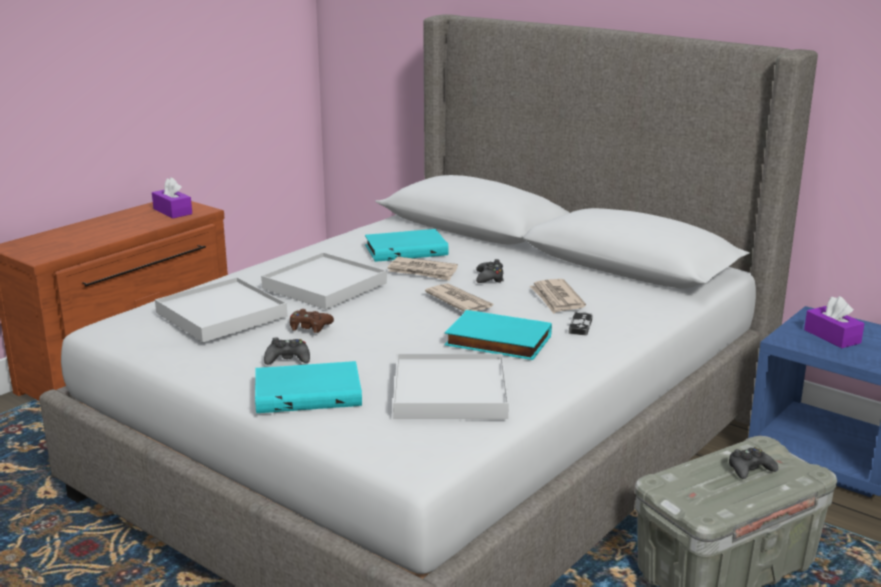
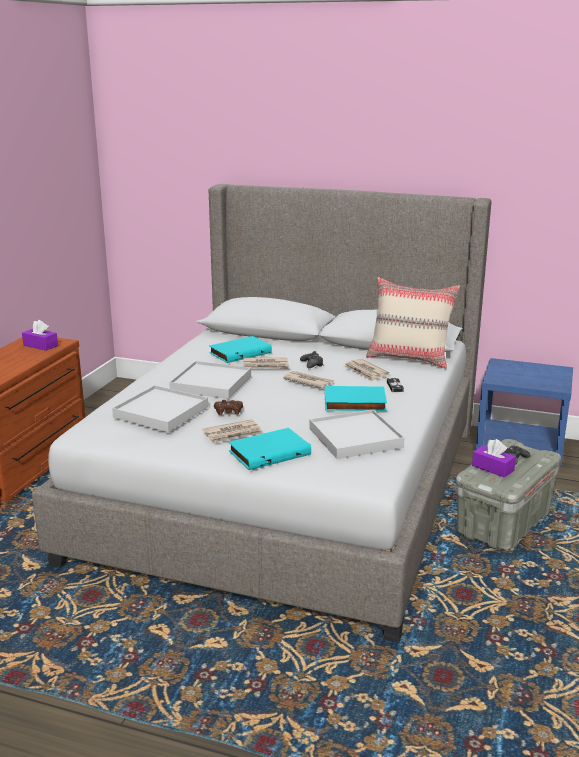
camera: 20 degrees left, 0 degrees up
(287, 359) = (233, 434): black game controller -> newspaper
(641, 288) = (409, 358): none -> beige pillow
(832, 336) = (518, 374): purple tissue box -> purple tissue box (492, 468)

